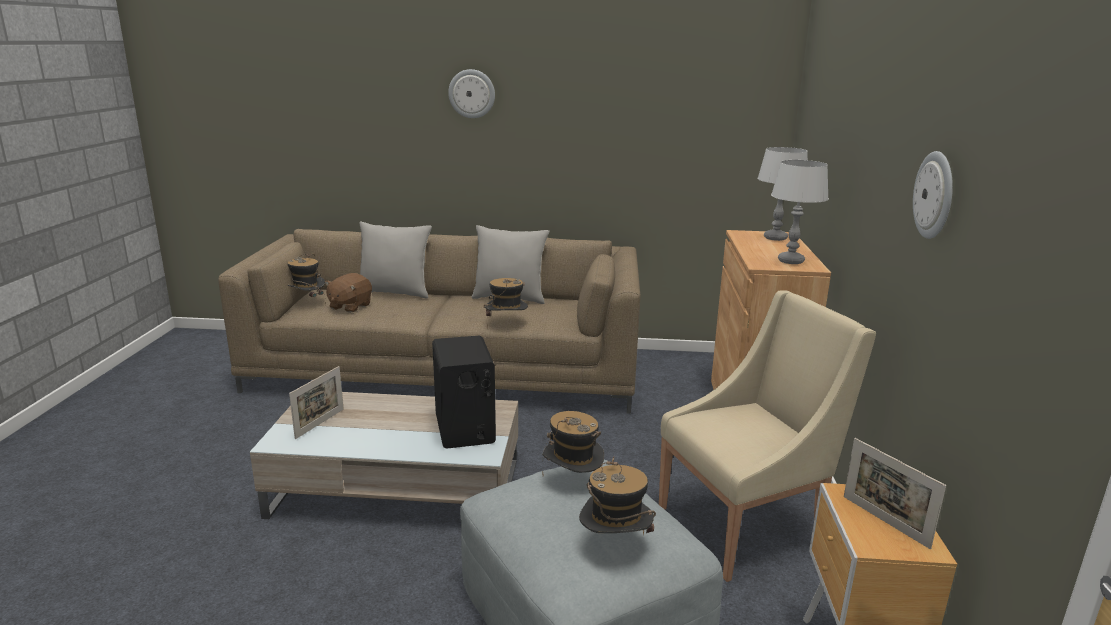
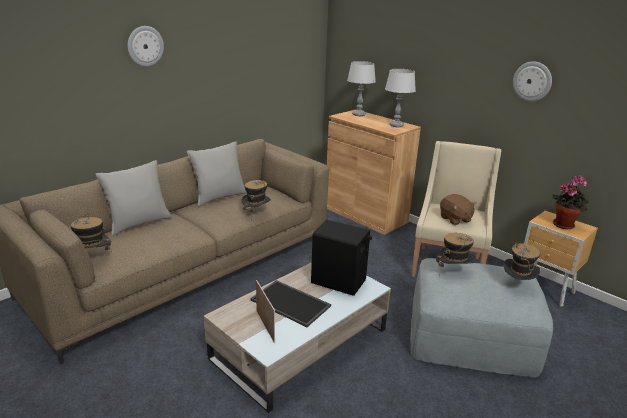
camera: 50 degrees left, 5 degrees up
(349, 306) = (133, 245): brown plush toy -> brown plush toy (455, 219)
(381, 420) = (291, 303): none -> tray
(885, 521) = (564, 224): picture frame -> potted plant

